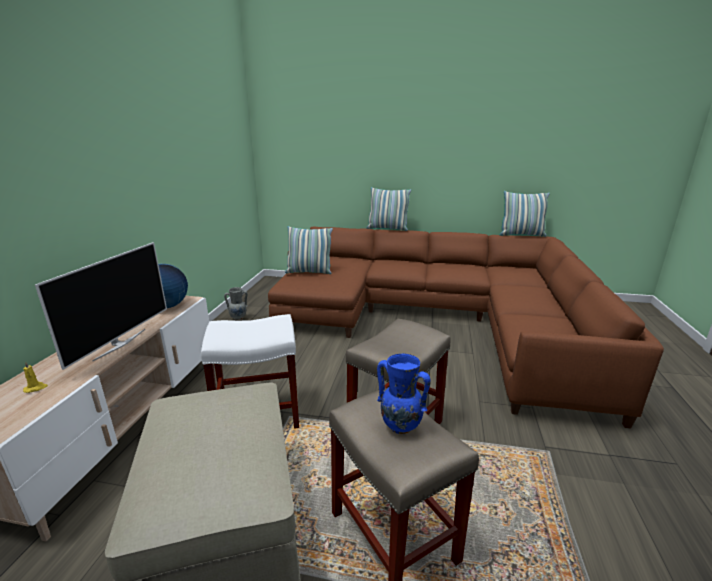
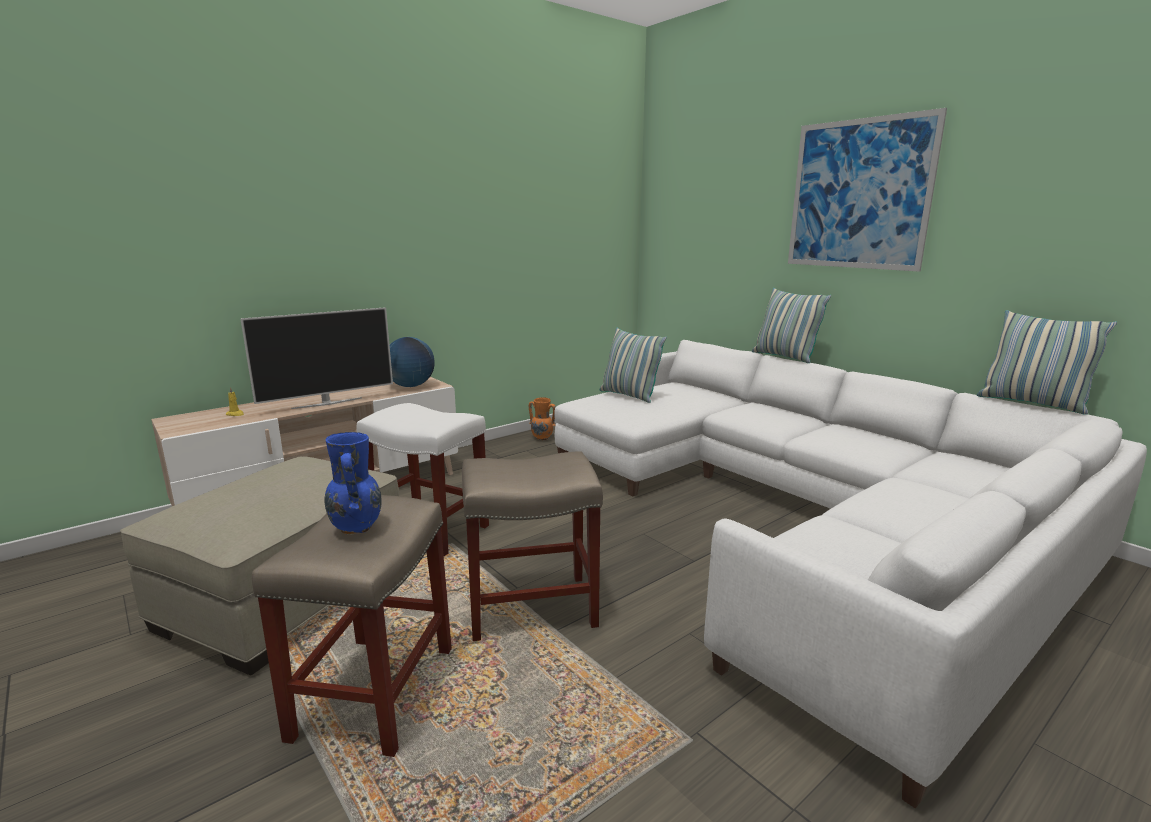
camera: 40 degrees right, 5 degrees down
(238, 318) = (542, 438): grey vase -> orange vase
(419, 129) = (858, 195): none -> picture
(441, 320) = (801, 519): brown sofa -> white sofa

